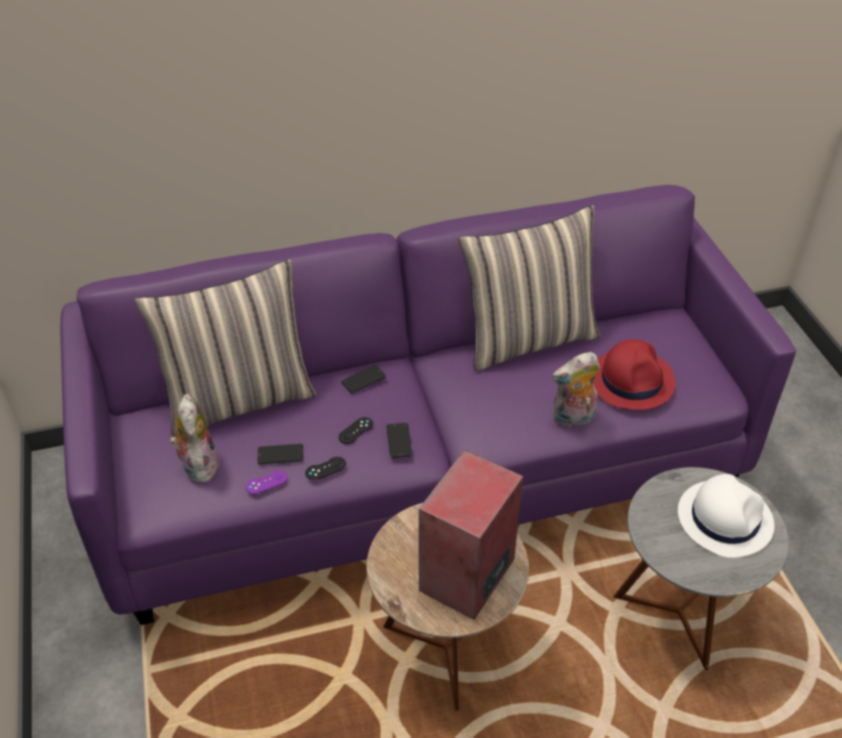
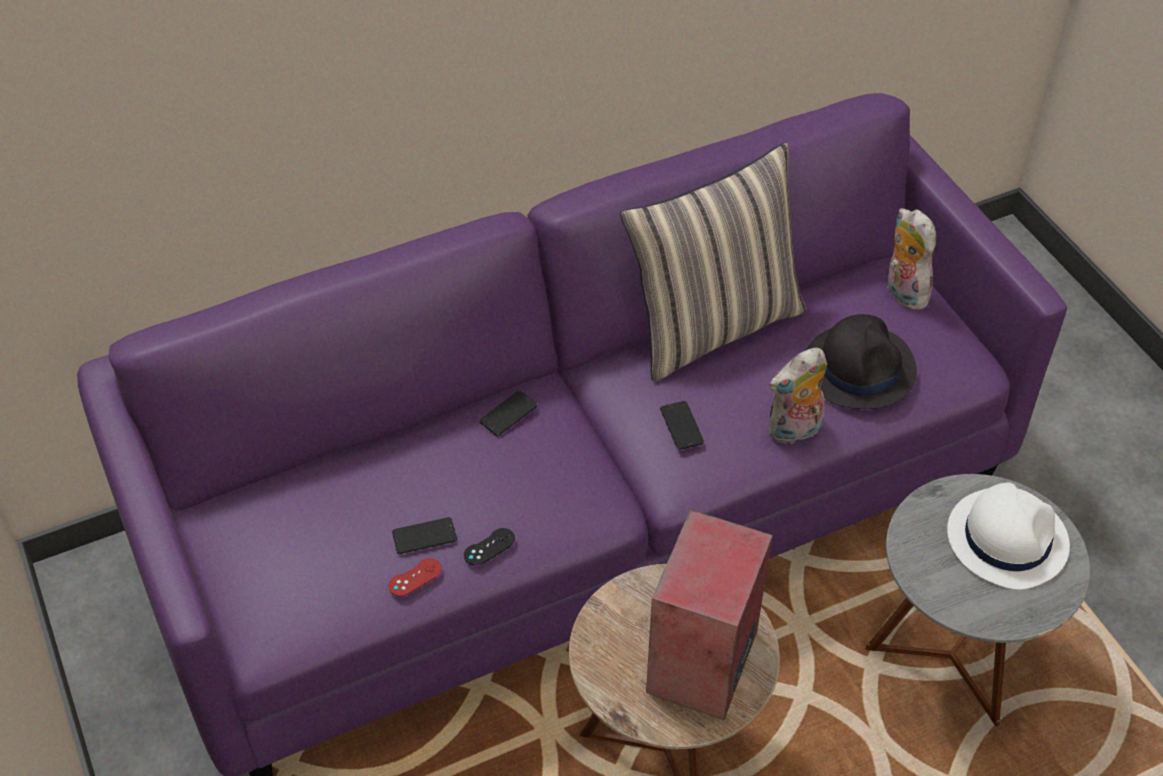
camera: 10 degrees left, 5 degrees up
(198, 464) = (316, 566): plush toy -> plush toy (902, 291)
(240, 399) = (348, 465): pillow -> none
(266, 482) = (415, 577): purple game controller -> red game controller
(356, 431) = (516, 488): black game controller -> none
(399, 441) = (576, 494): phone -> phone (681, 426)
(632, 380) = (860, 367): red hat -> black hat

